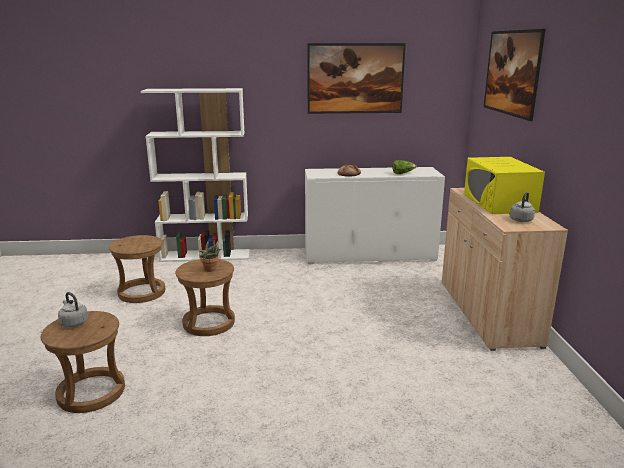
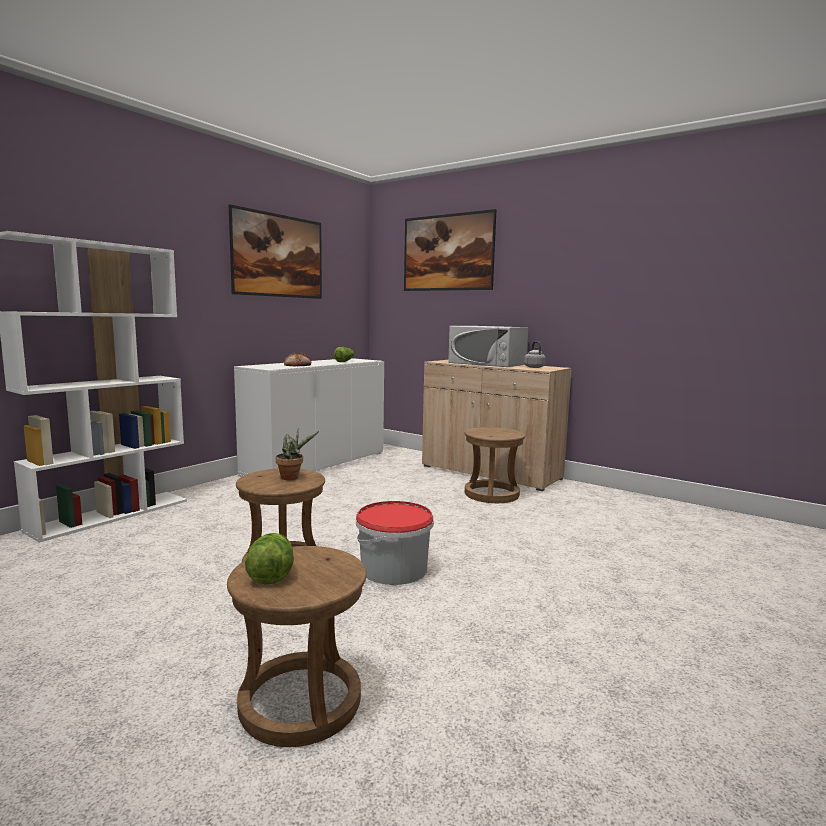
camera: 50 degrees left, 10 degrees down
(73, 322) = (270, 573): grey kettle -> lettuce
(142, 292) = (96, 579): brown stool -> brown stool (491, 494)
(249, 354) = (394, 569): none -> bucket
(499, 203) = (487, 363): yellow microwave -> white microwave

